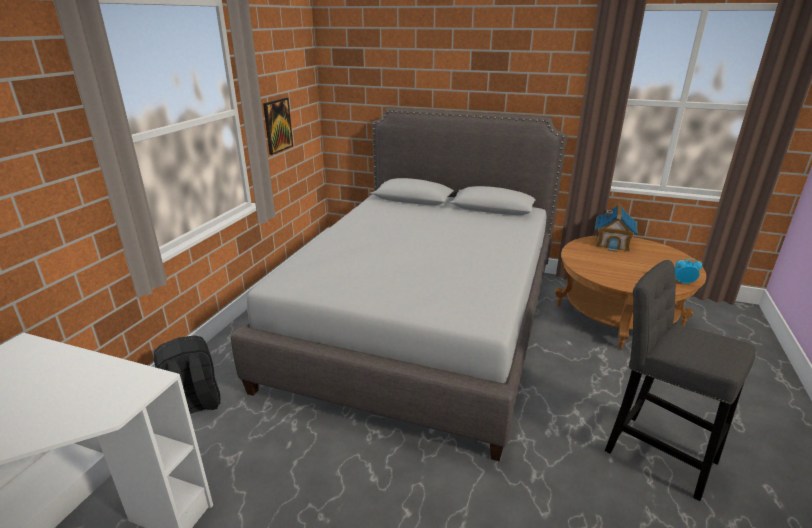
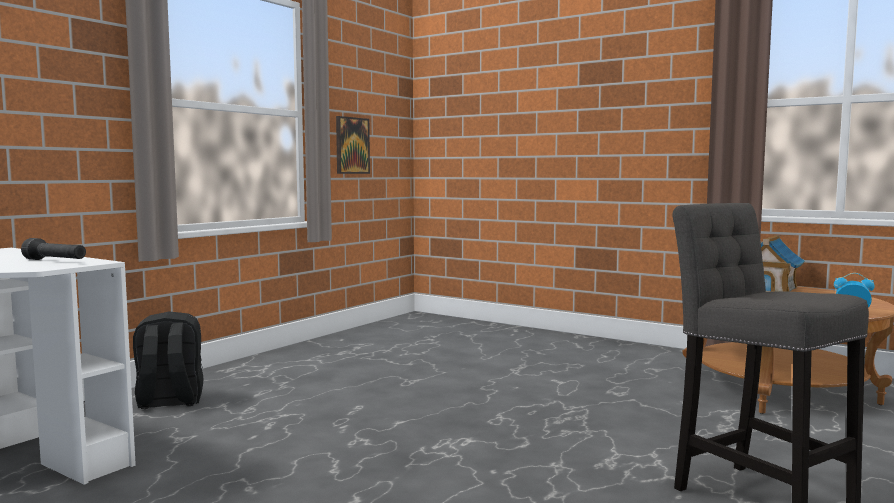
camera: 15 degrees right, 20 degrees down
(109, 382) = (55, 261): none -> black flashlight
(422, 323) = (485, 372): grey bed -> none

